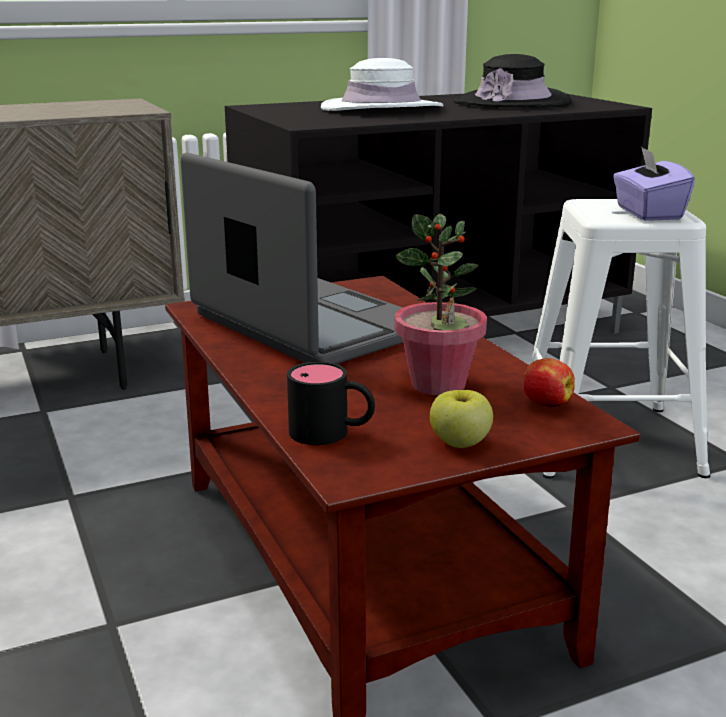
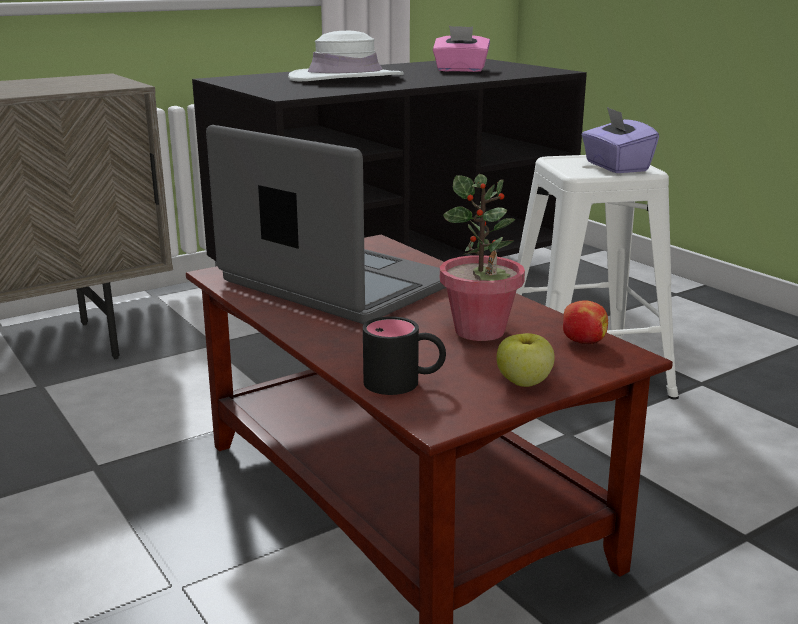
camera: 10 degrees left, 0 degrees up
(512, 102) = (460, 70): black hat -> pink tissue box

